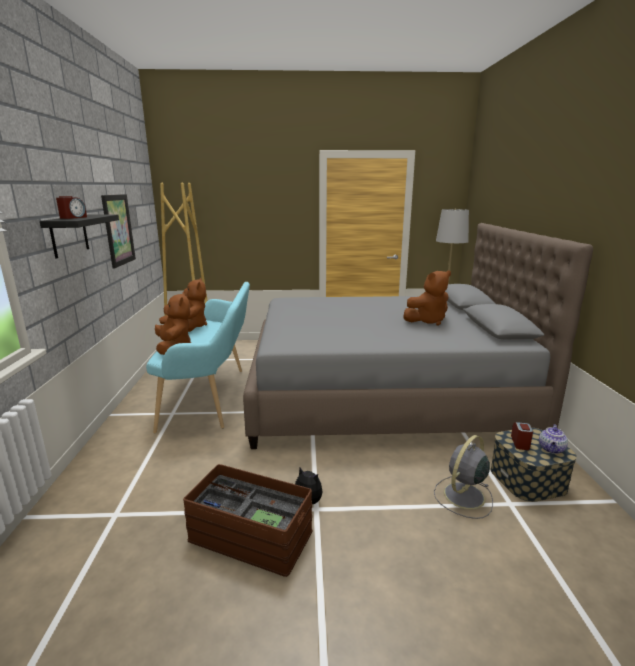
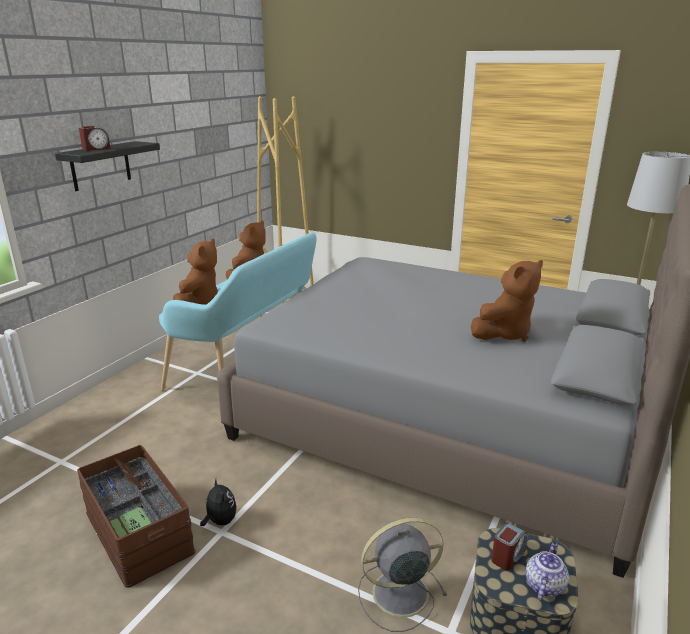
camera: 30 degrees right, 5 degrees up
(118, 230) = (188, 155): picture -> none
(427, 321) = (504, 333): brown plush toy -> brown plush toy turned 45 degrees counterclockwise
(551, 449) = (544, 584): teapot -> teapot turned 150 degrees clockwise

